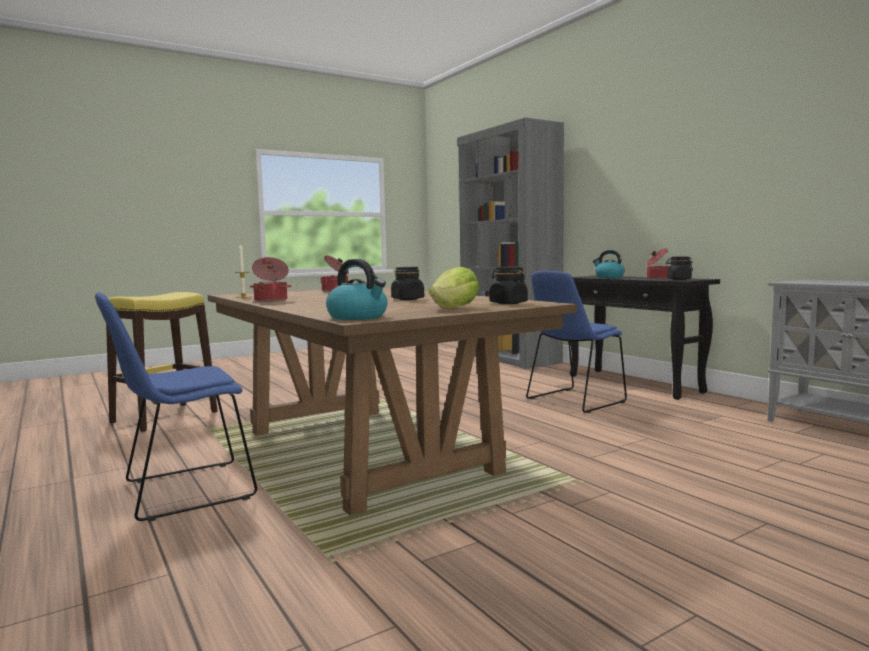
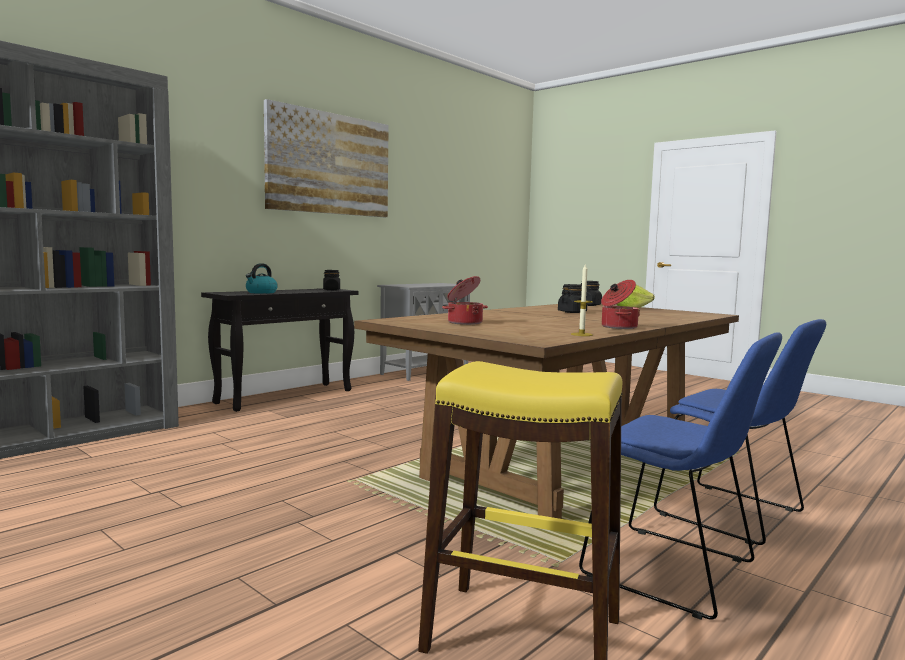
camera: 105 degrees left, 0 degrees up
(358, 317) = (704, 314): kettle -> none
(573, 401) = (358, 412): blue chair -> blue chair (675, 572)
(657, 278) = (309, 290): cooking pot -> none
(733, 126) = (329, 164): none -> picture

